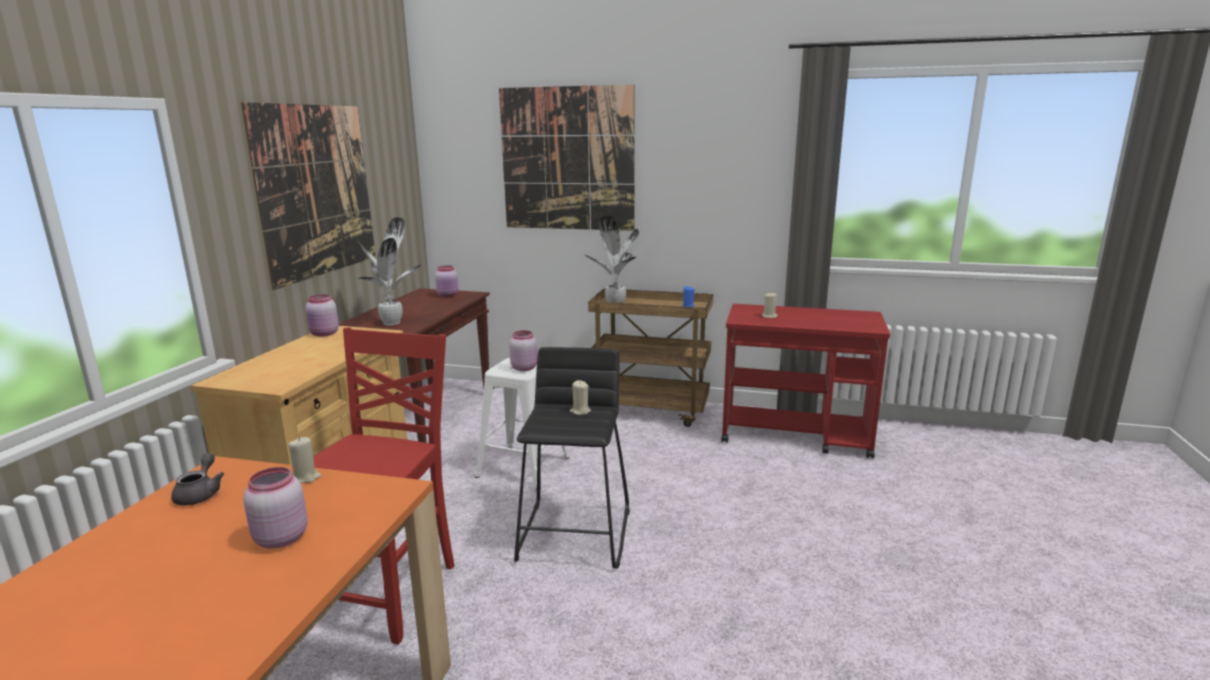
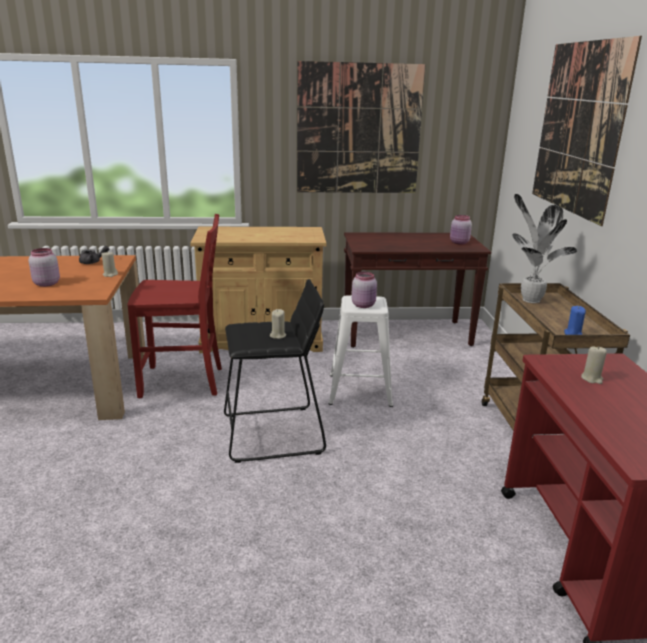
camera: 70 degrees right, 5 degrees up
(324, 334) = (300, 229): pink jar -> none
(393, 322) = (369, 242): potted plant -> none

